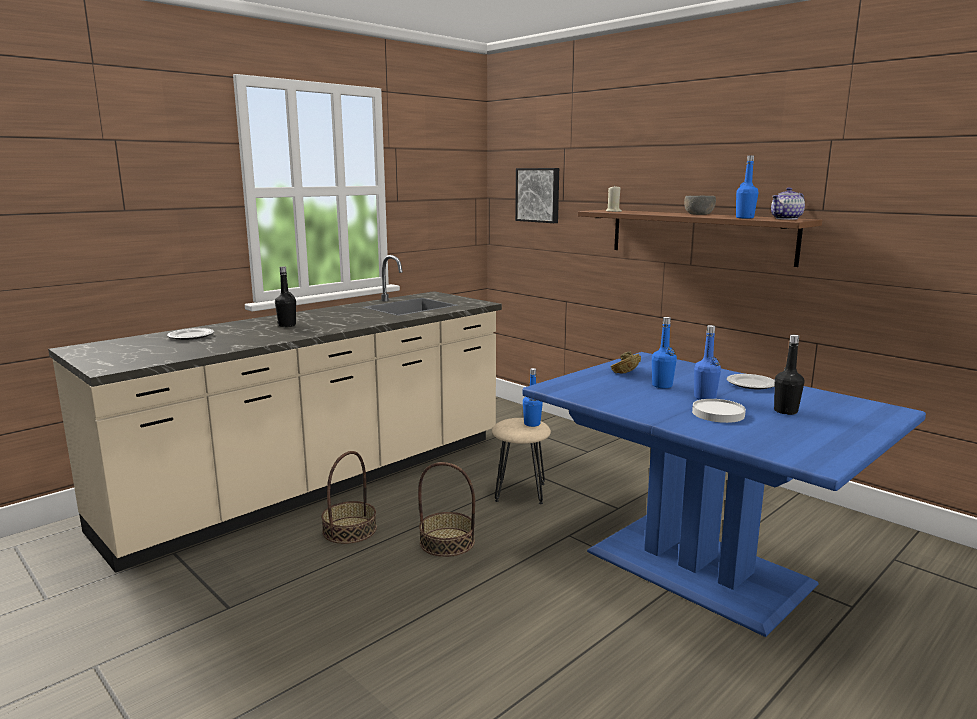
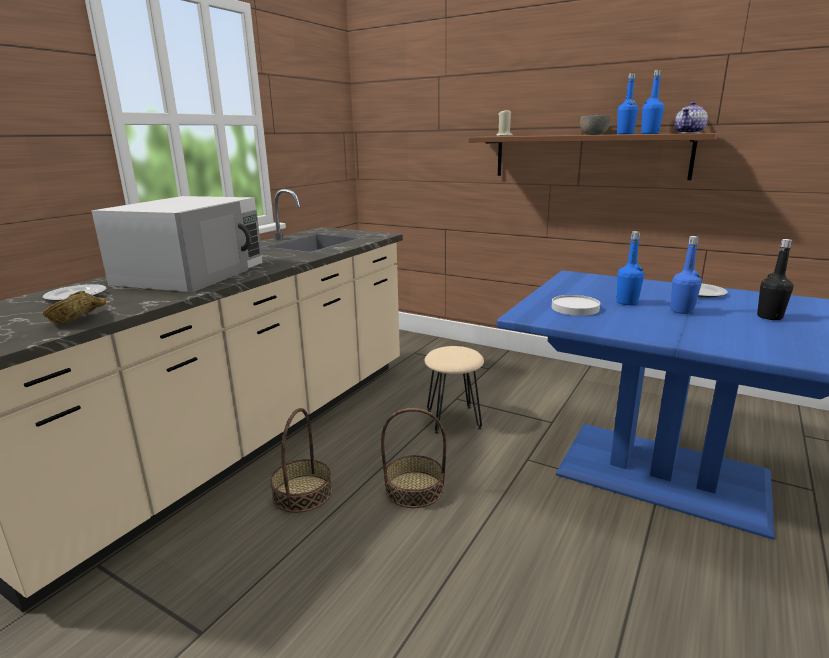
camera: 15 degrees left, 5 degrees up
(287, 325) = (193, 273): black bottle -> white microwave
(532, 424) = (464, 352): blue bottle -> blue bottle (625, 134)
(538, 195) = (412, 126): picture -> none
(626, 371) = (574, 290): brown bowl -> brown bowl (79, 318)
(717, 413) = (717, 326): white plate -> white plate (574, 308)

